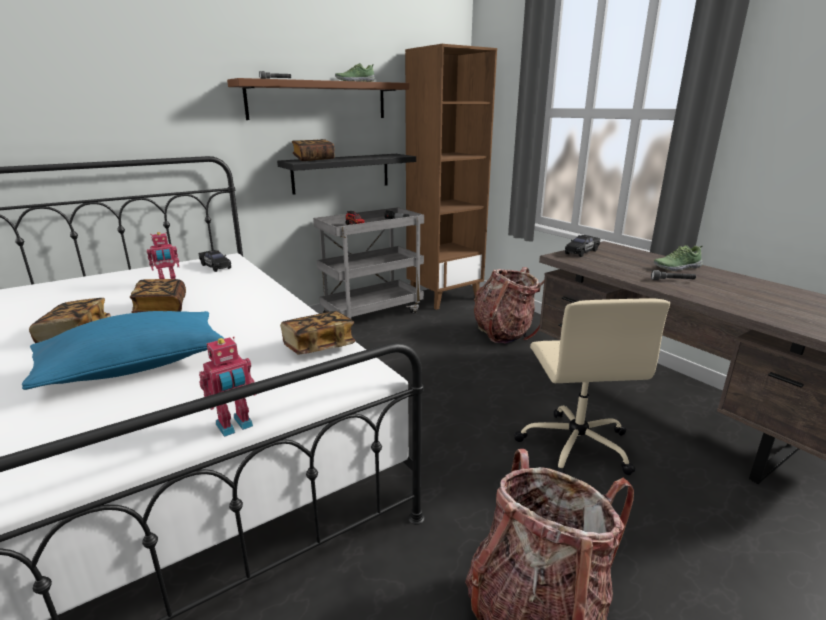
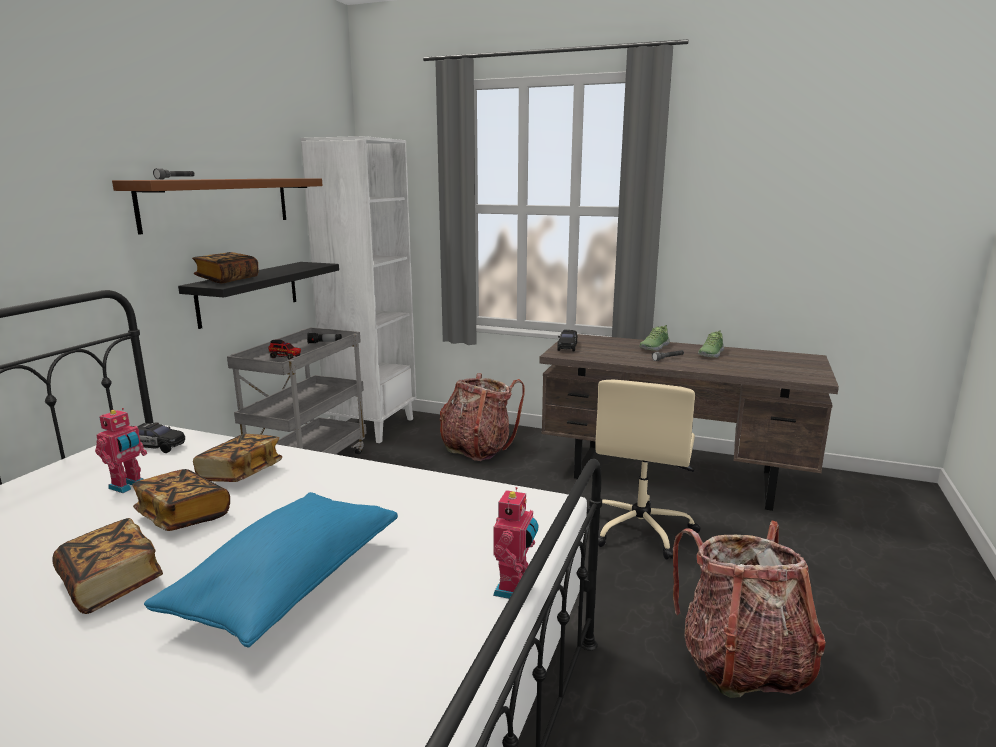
camera: 35 degrees left, 5 degrees down
(318, 346) = (459, 495): book -> book (240, 473)
(355, 81) = (262, 178): shoe -> shoe (710, 354)
(444, 296) = (372, 426): brown bookcase -> white bookcase
(575, 445) = (640, 529): beige office chair -> beige office chair turned 60 degrees clockwise

